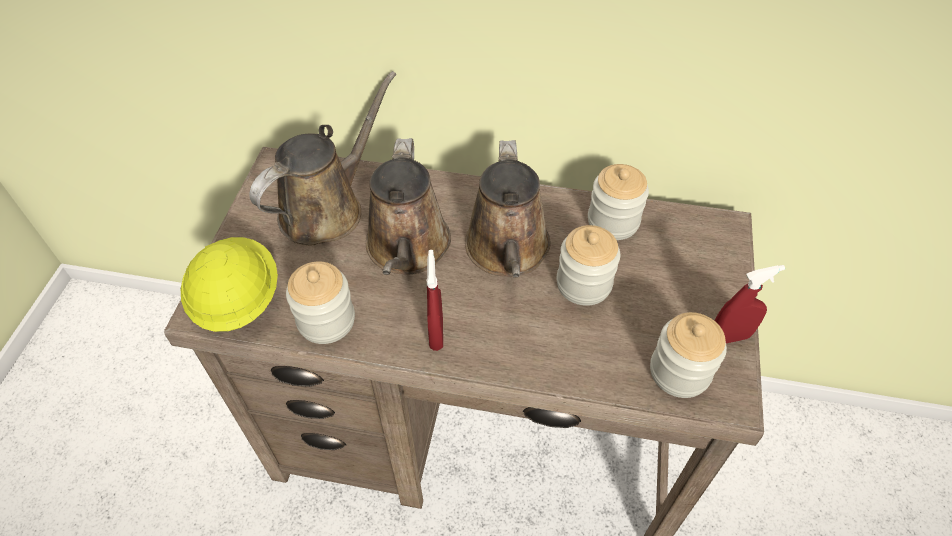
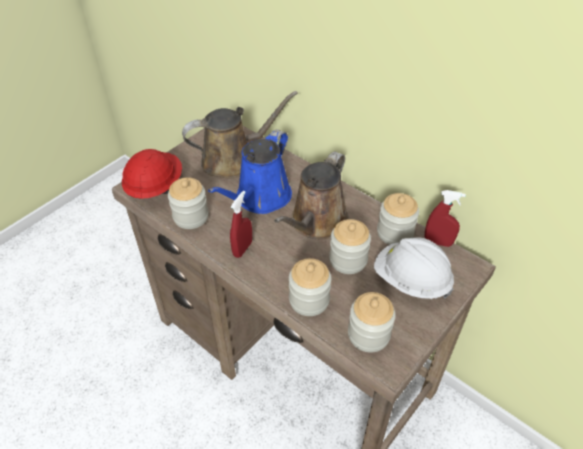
camera: 30 degrees right, 5 degrees down
(236, 300) = (155, 187): yellow hard hat -> red hard hat
(408, 249) = (260, 198): brown watering can -> blue watering can
(576, 363) = (309, 300): none -> jar
(676, 275) = (411, 280): none -> white hard hat
(729, 337) = (417, 331): red spray bottle -> red spray bottle (438, 242)

